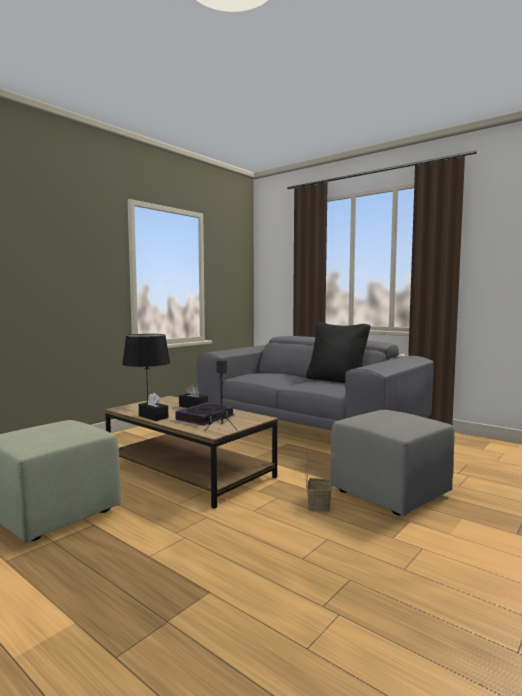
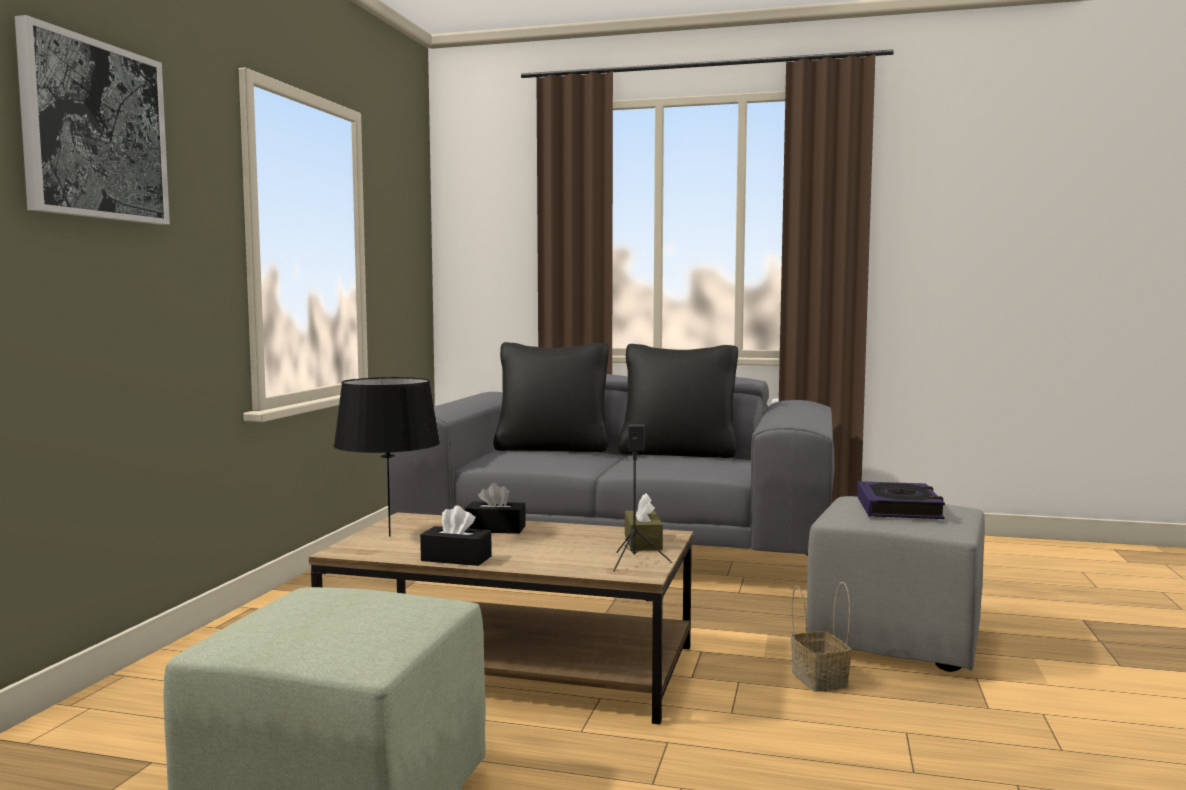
camera: 25 degrees left, 0 degrees up
(45, 231) = (94, 130): none -> picture
(205, 418) = (565, 547): book -> book (898, 508)
(243, 420) = (643, 542): none -> brown tissue box
(280, 373) = (552, 448): none -> black pillow

